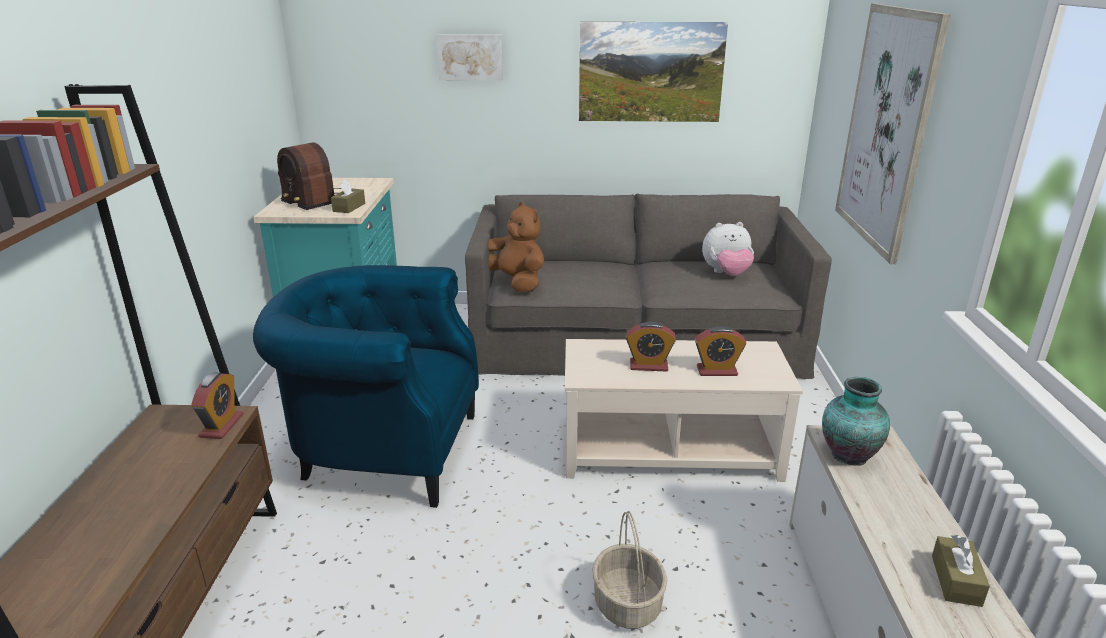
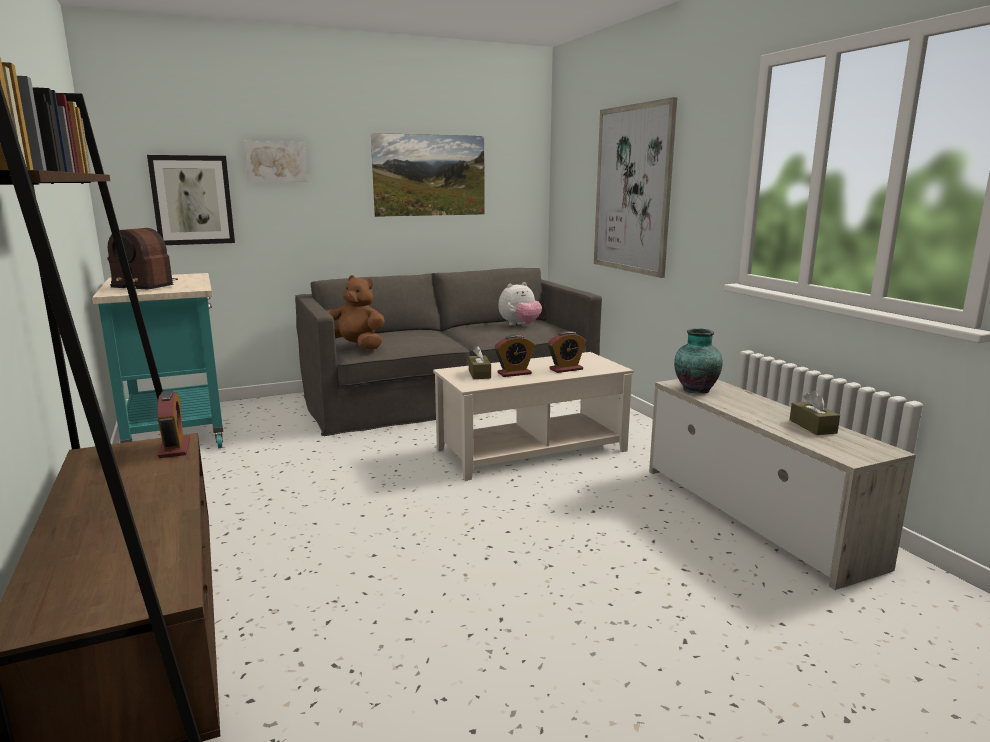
camera: 25 degrees left, 10 degrees down
(349, 207) = (190, 287): brown tissue box -> brown tissue box (479, 374)
(383, 451) = (283, 497): blue armchair -> none
(384, 98) = (192, 200): none -> picture
(628, 604) = (577, 538): basket -> none

